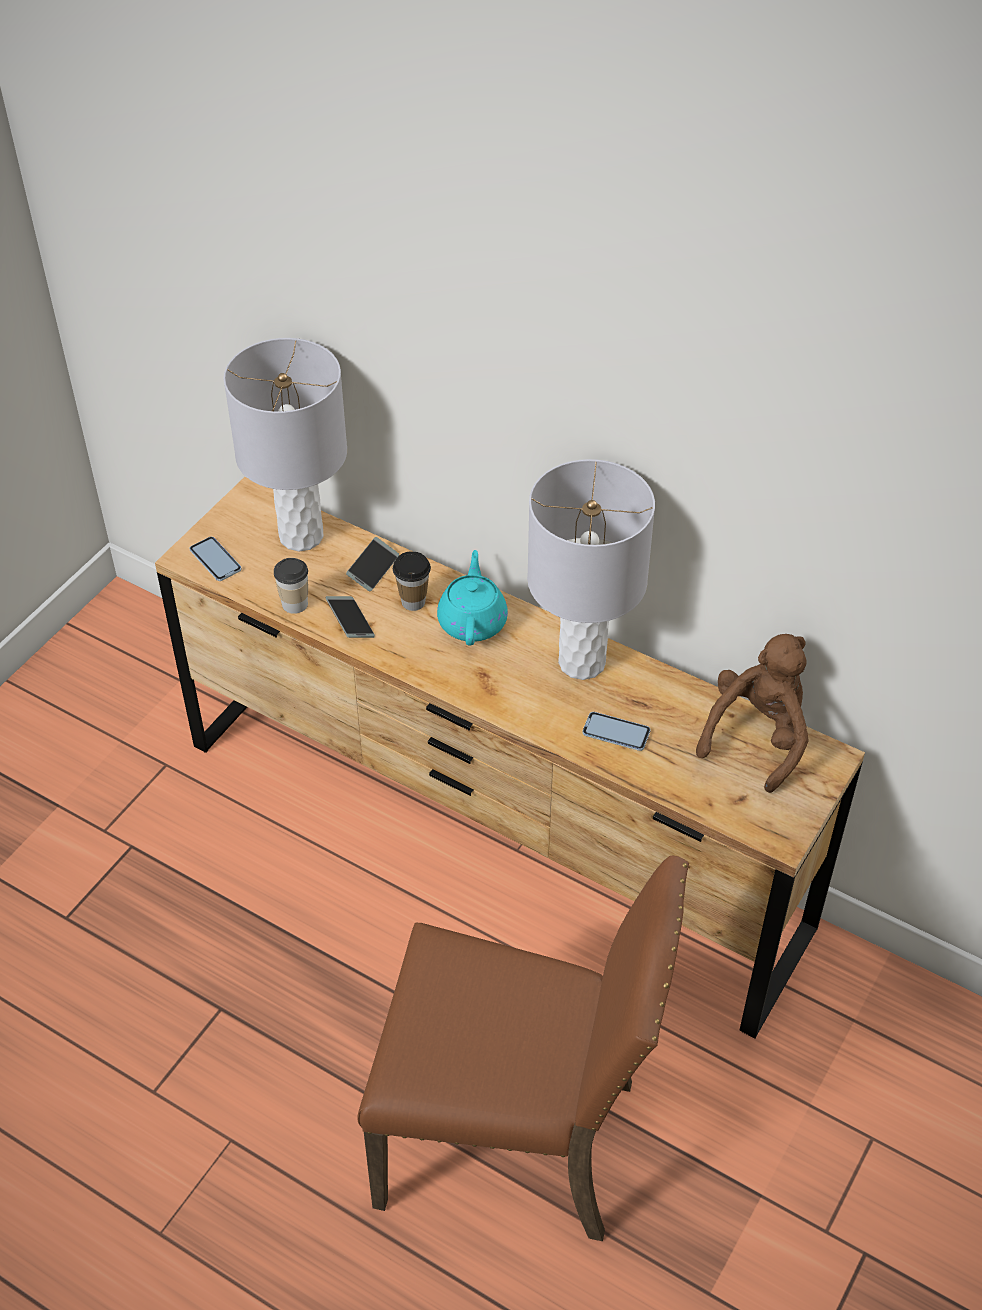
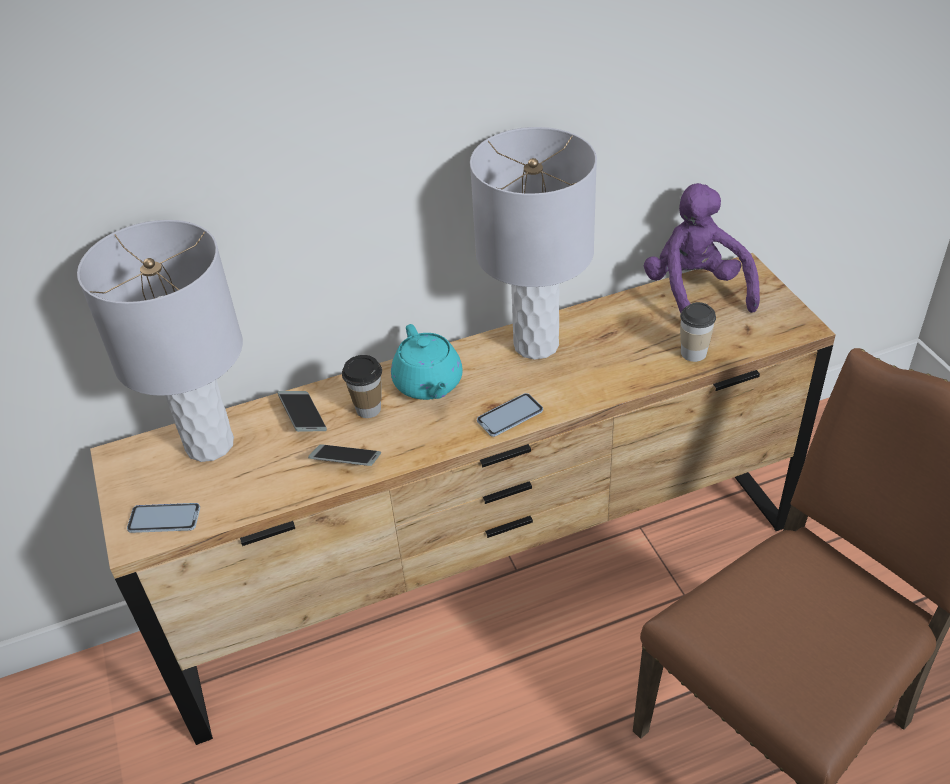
camera: 50 degrees left, 5 degrees down
(295, 604) = (283, 488): cup -> cup (693, 353)
(472, 621) = (428, 384): turquoise teapot -> turquoise teapot turned 150 degrees counterclockwise
(616, 732) = (625, 360): phone -> phone (510, 416)
(757, 737) = (695, 293): brown plush toy -> purple plush toy

